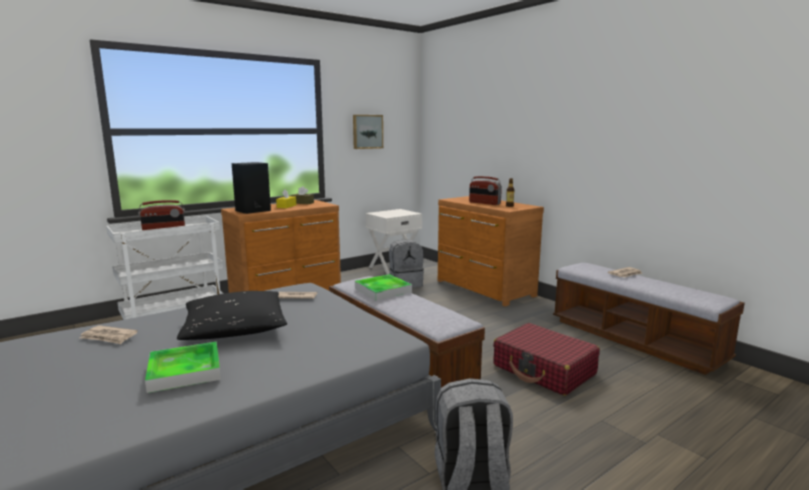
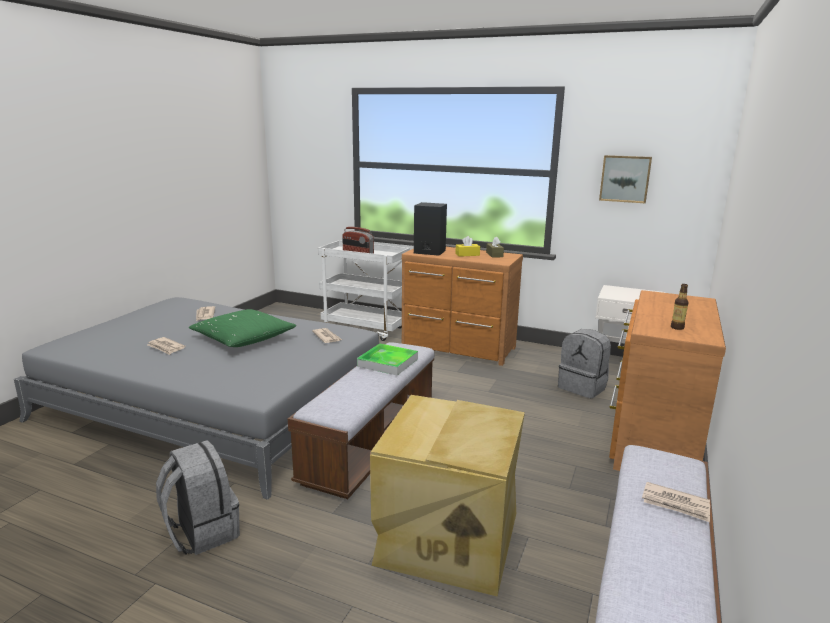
camera: 60 degrees right, 5 degrees up
(185, 371) = (166, 347): tray -> newspaper
(235, 328) = (243, 339): black pillow -> green pillow
(484, 203) = (666, 313): radio -> none
(544, 370) = (446, 538): red suitcase -> beige storage box

